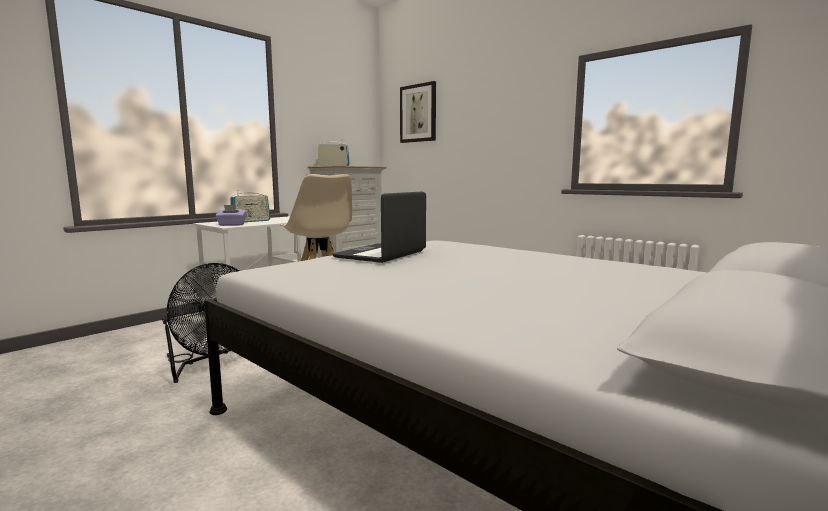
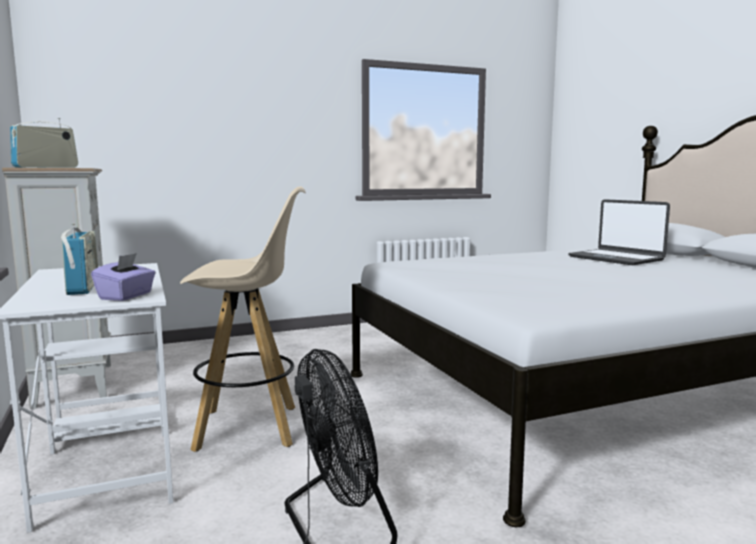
camera: 65 degrees left, 0 degrees up
(382, 254) = (476, 278): laptop -> laptop (616, 258)
(418, 113) = (123, 84): picture -> none

